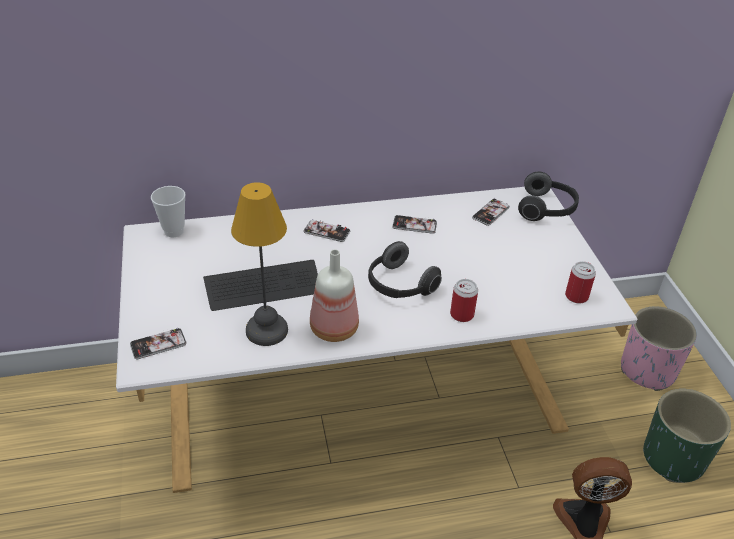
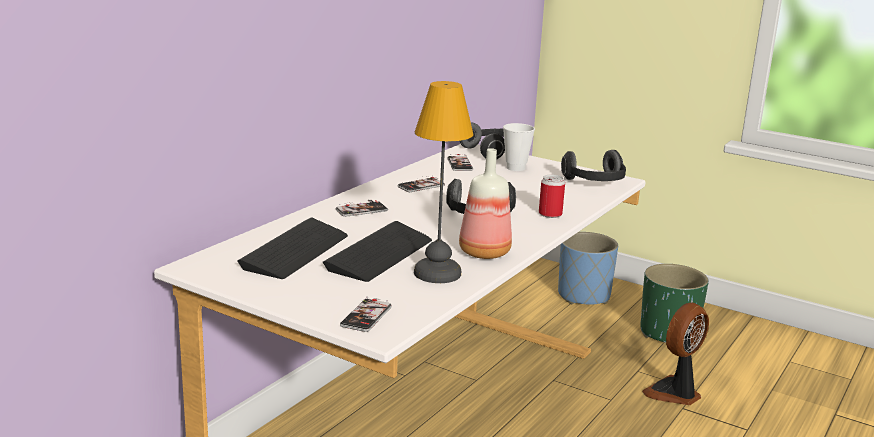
camera: 45 degrees left, 20 degrees down
(174, 231) = (219, 255): cup -> cup (515, 168)
(219, 253) = (295, 251): none -> keyboard
(576, 296) = (595, 182): can -> headphones
(648, 370) = (584, 296): pink planter -> blue planter

